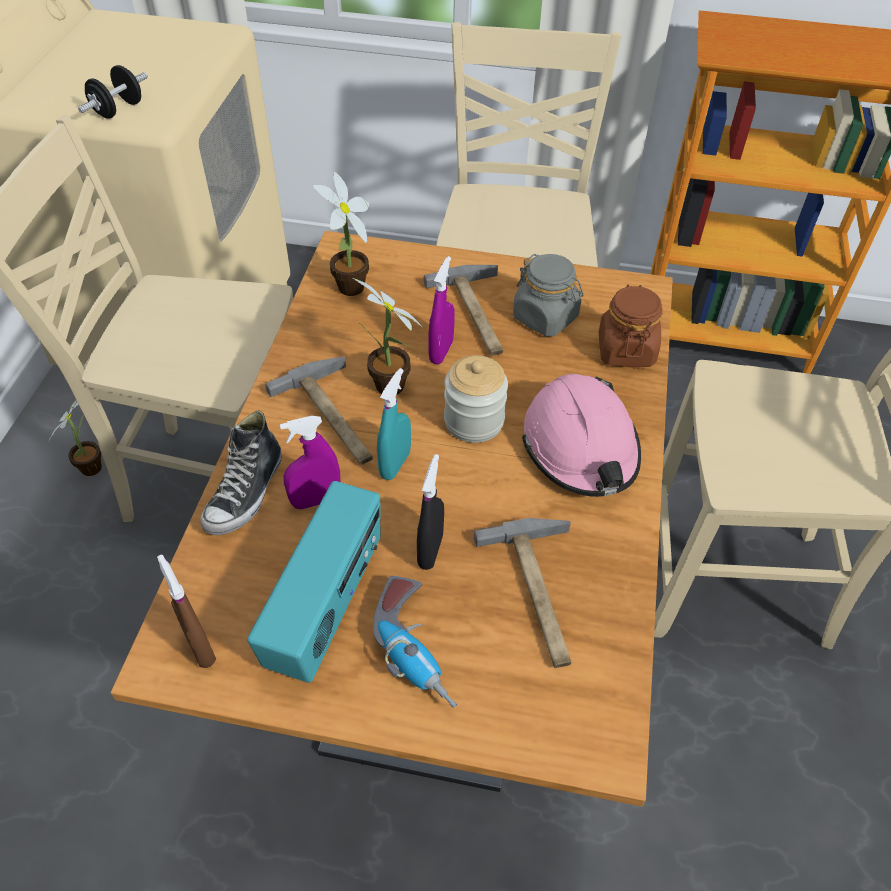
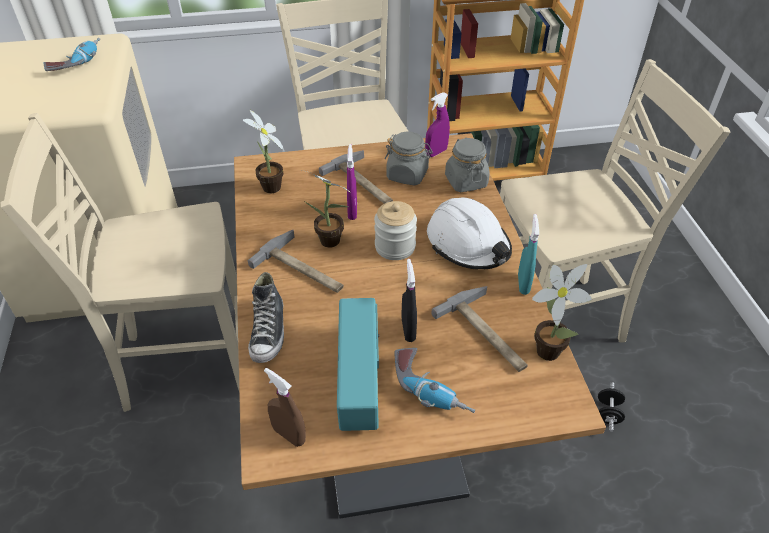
camera: 20 degrees left, 5 degrees down
(94, 465) = (82, 380): potted plant -> potted plant (547, 348)
(118, 110) = (59, 105): black dumbbell -> black dumbbell (608, 413)
(169, 55) = (77, 62): none -> power drill
(316, 500) = (318, 323): purple spray bottle -> purple spray bottle (436, 152)
(395, 464) = (359, 286): turquoise spray bottle -> turquoise spray bottle (523, 284)
(580, 448) = (468, 244): pink hard hat -> white hard hat
(625, 350) = (465, 181): brown jar -> grey jar

